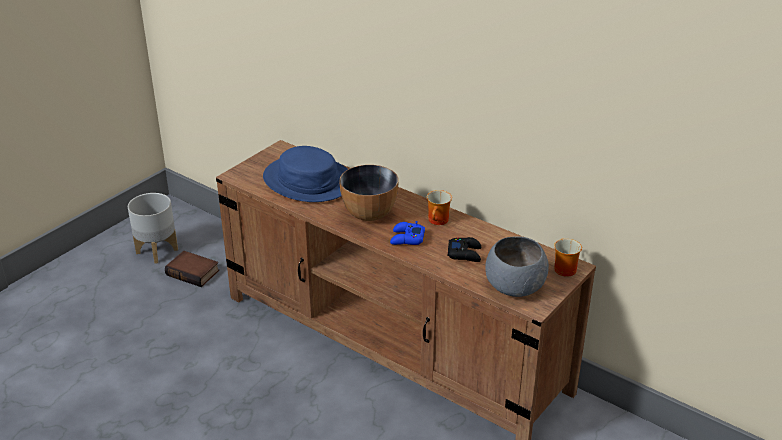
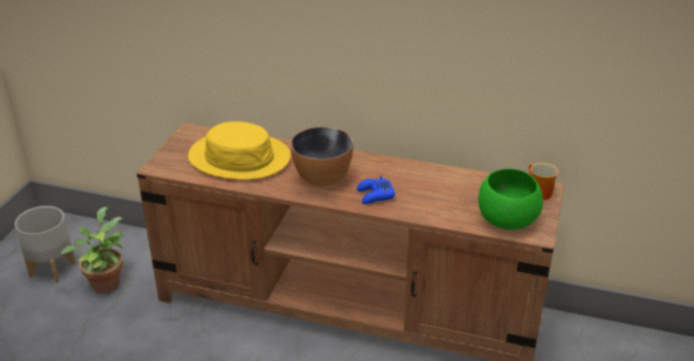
camera: 20 degrees left, 0 degrees up
(194, 272) = (105, 282): book -> potted plant
(309, 180) = (239, 157): blue hat -> yellow hat
(439, 221) = (395, 172): mug -> none
(465, 253) = (440, 198): black game controller -> none
(514, 287) = (507, 220): grey bowl -> green bowl

